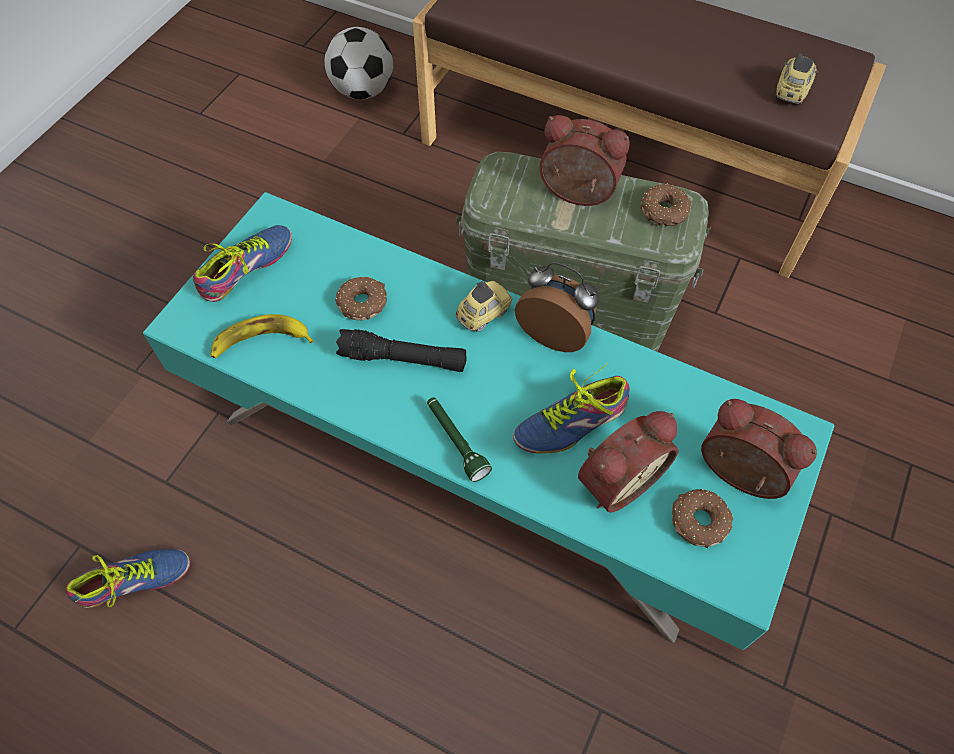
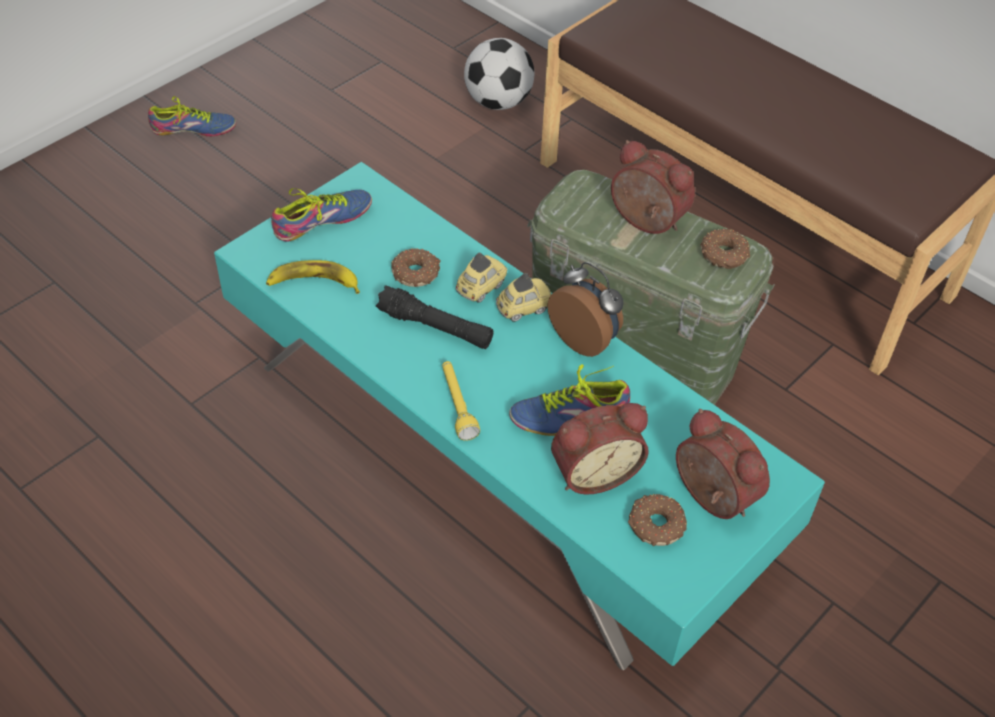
camera: 15 degrees right, 10 degrees down
(136, 584) = (137, 481): shoe -> shoe (194, 131)
(456, 441) = (457, 405): green flashlight -> yellow flashlight
(791, 91) = (892, 176): toy car -> toy car (481, 288)

